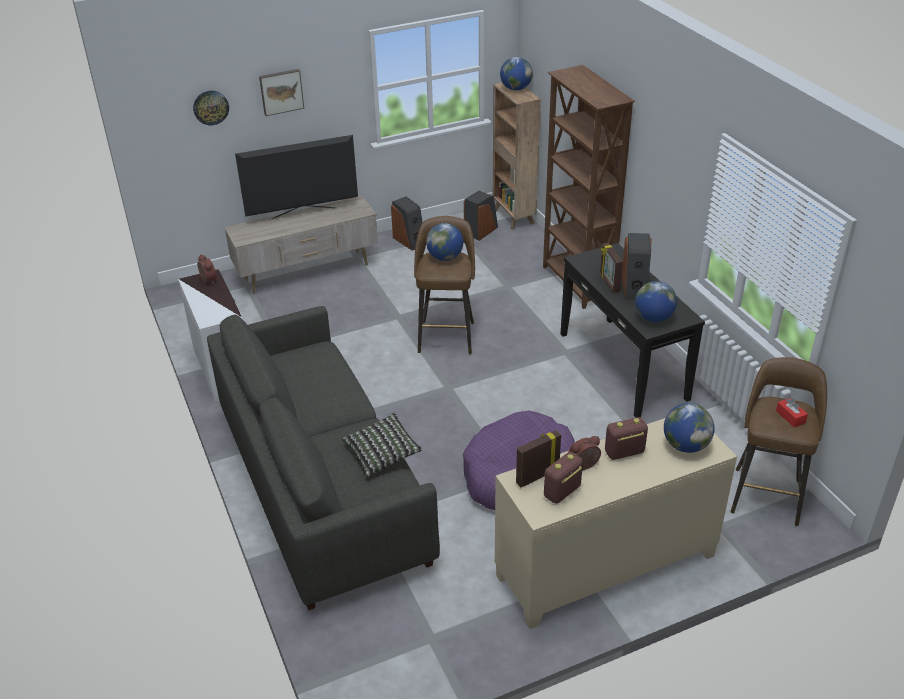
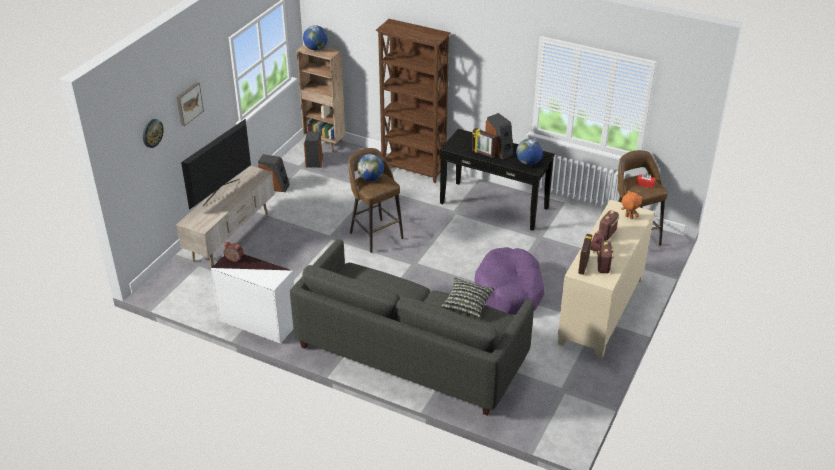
camera: 40 degrees left, 0 degrees up
(685, 445) = (628, 217): globe -> orange plush toy

